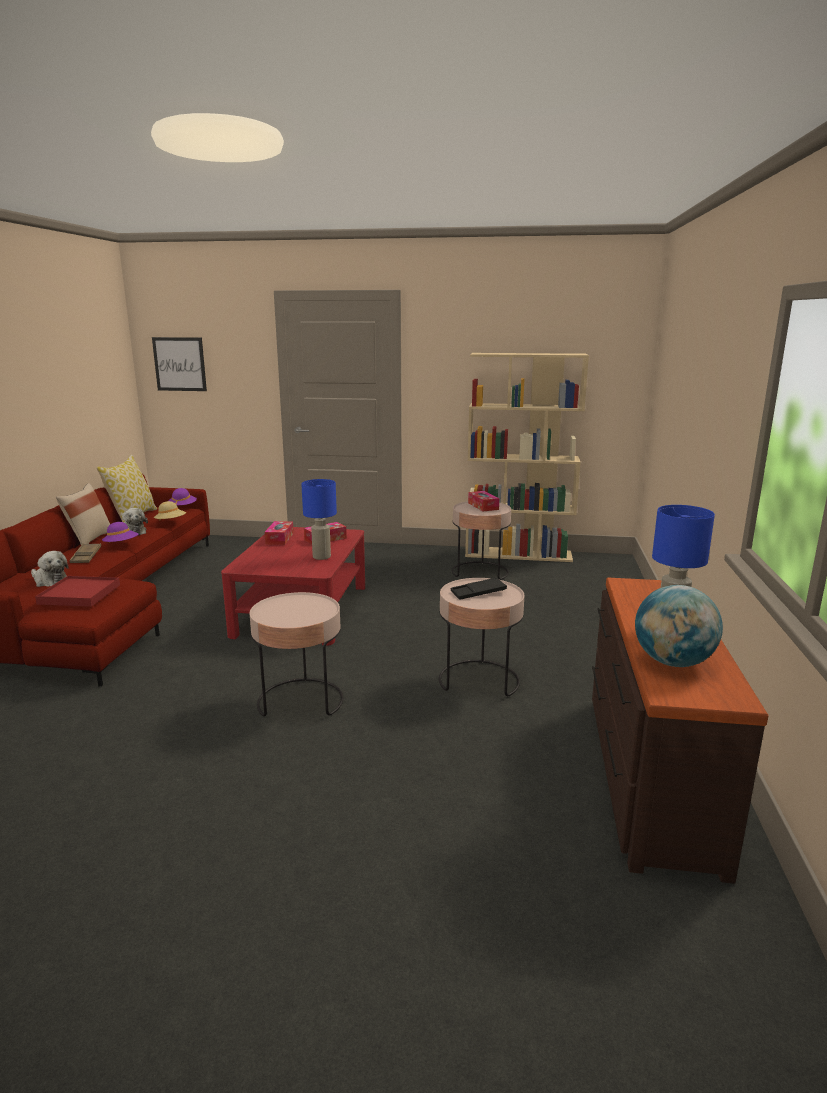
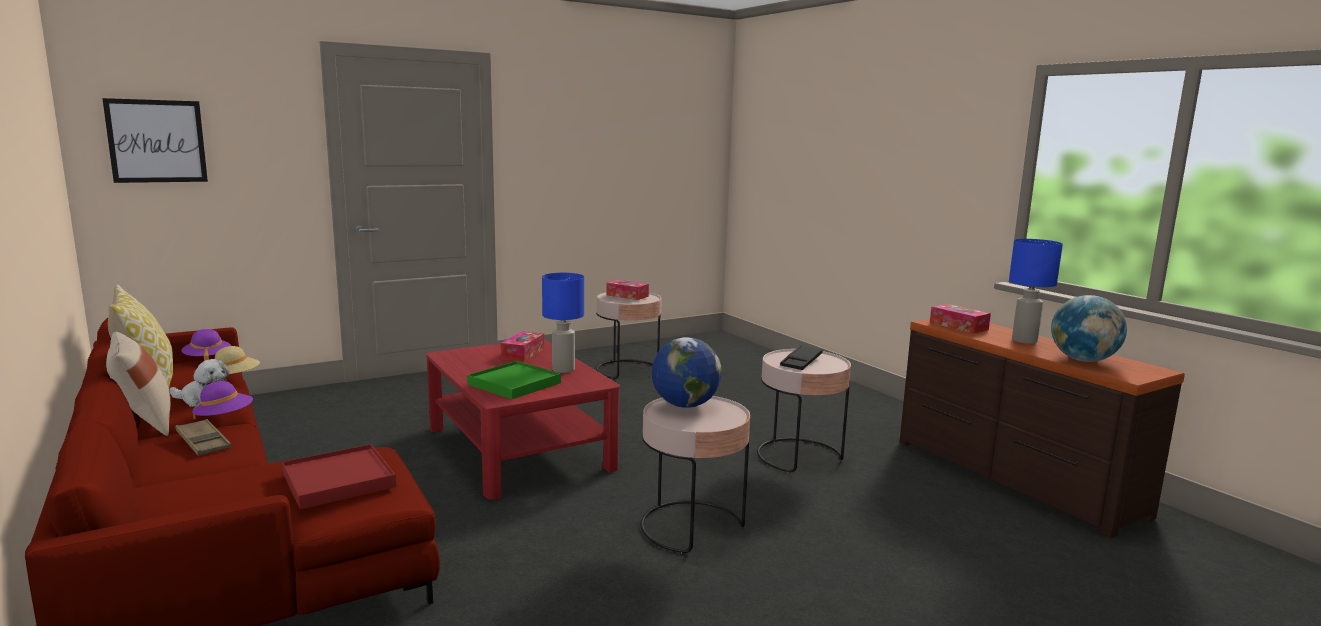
camera: 40 degrees left, 5 degrees down
(50, 581) = (234, 481): plush toy -> none
(271, 559) = (514, 383): none -> green tray
(279, 538) = (468, 363): tissue box -> tissue box (958, 326)
(303, 602) = (685, 405): none -> globe
(519, 554) = (632, 348): beige bookcase -> none

